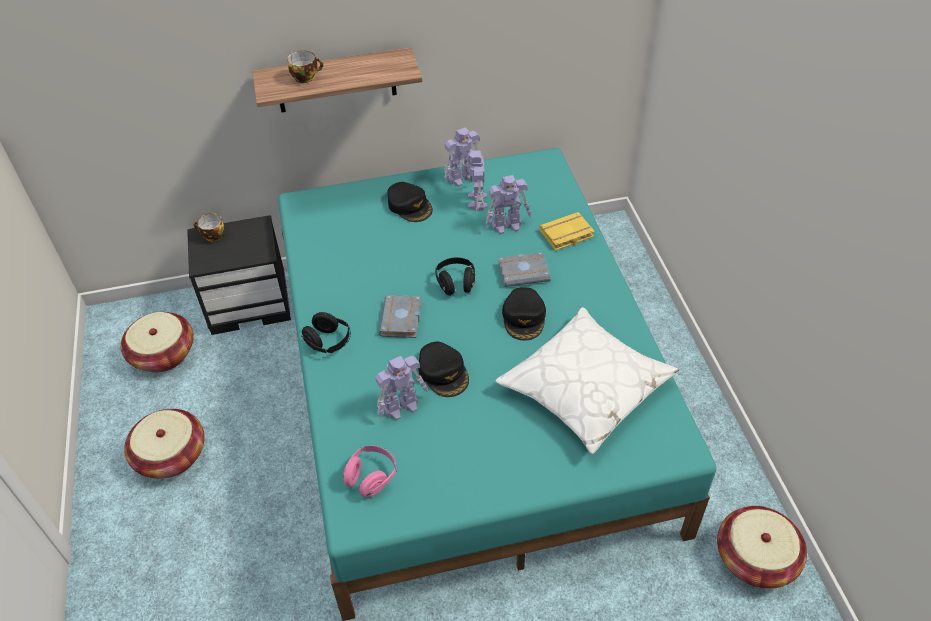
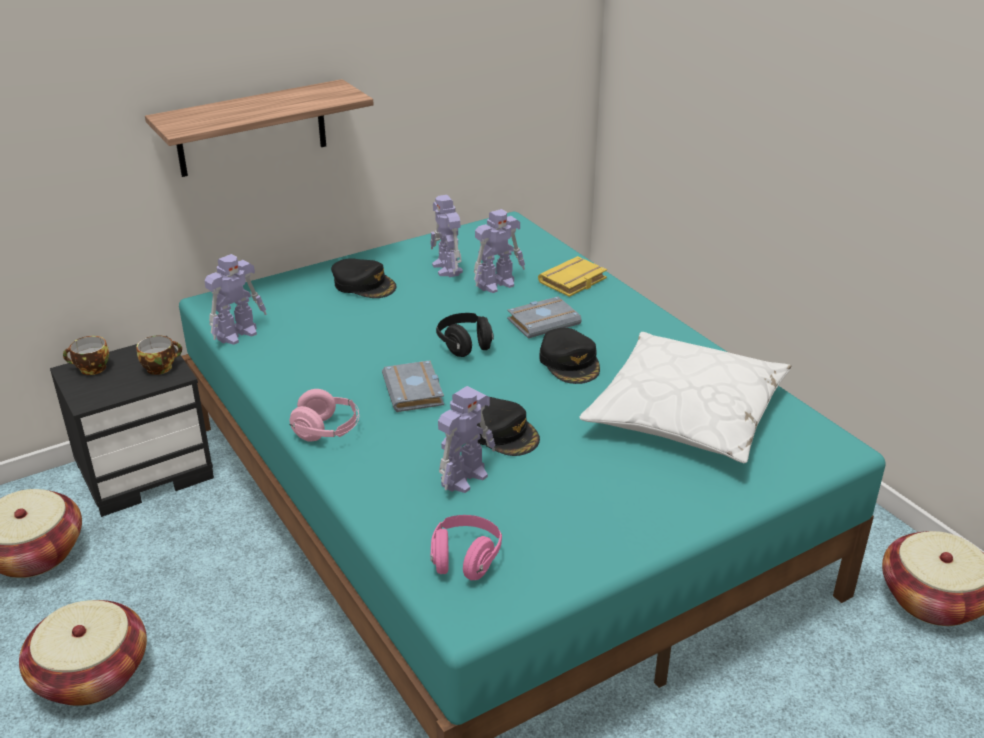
camera: 20 degrees left, 15 degrees down
(306, 77) = (223, 112): cup -> cup (161, 367)
(328, 342) = (327, 431): black headphones -> pink headphones
(463, 178) = (417, 251): toy robot -> toy robot (238, 334)

